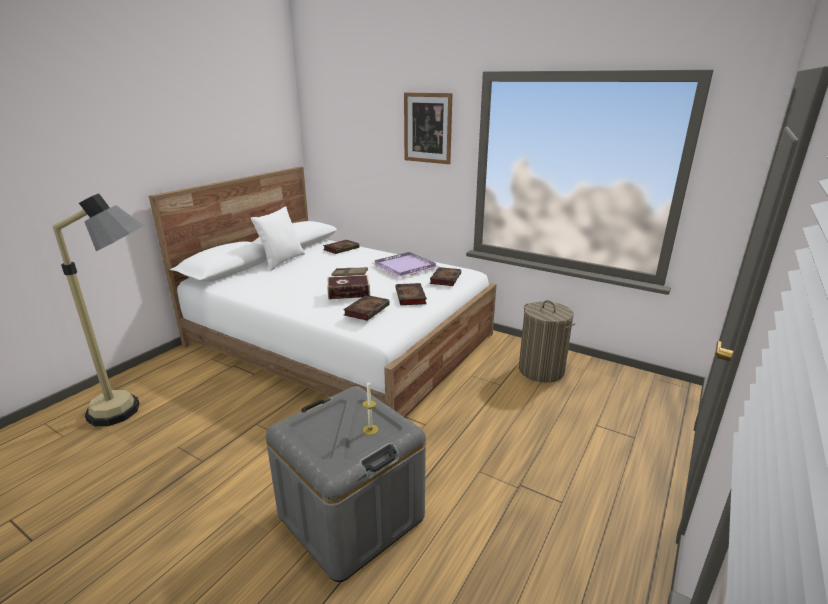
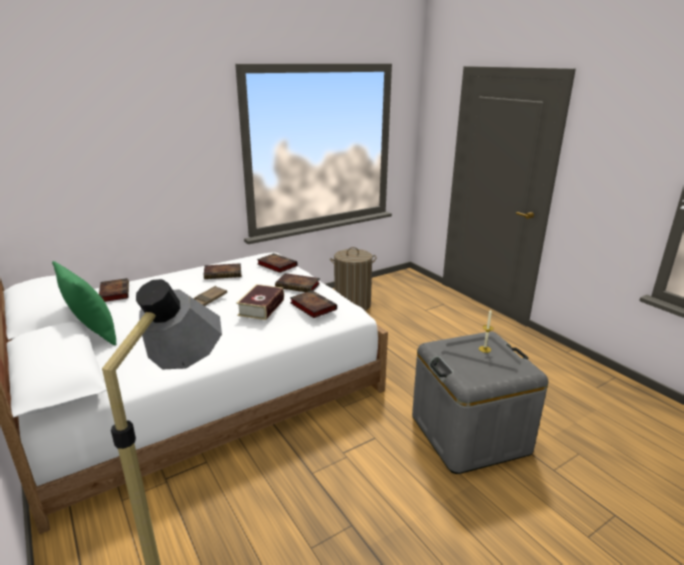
camera: 65 degrees left, 0 degrees up
(282, 261) = (93, 333): white pillow -> green pillow
(406, 267) = (224, 273): purple tray -> book
(427, 128) = (181, 125): picture -> none

